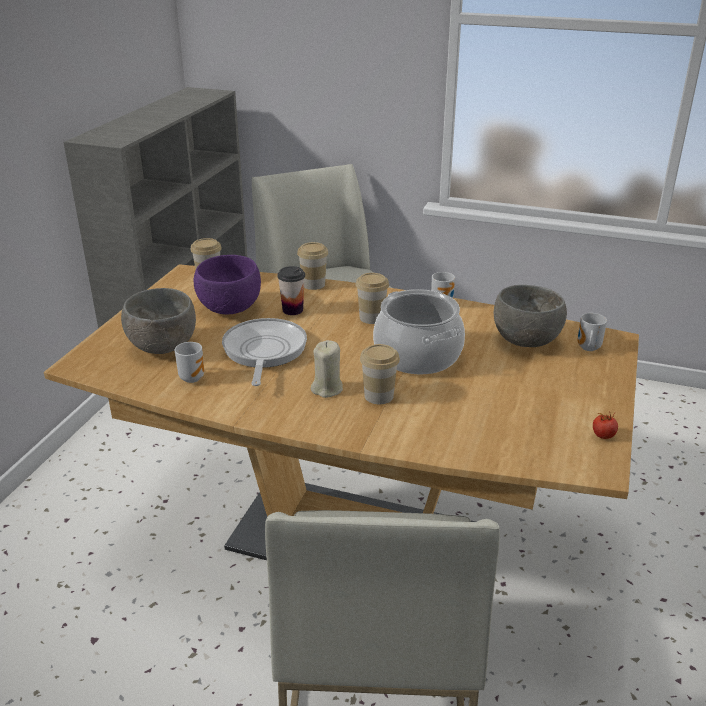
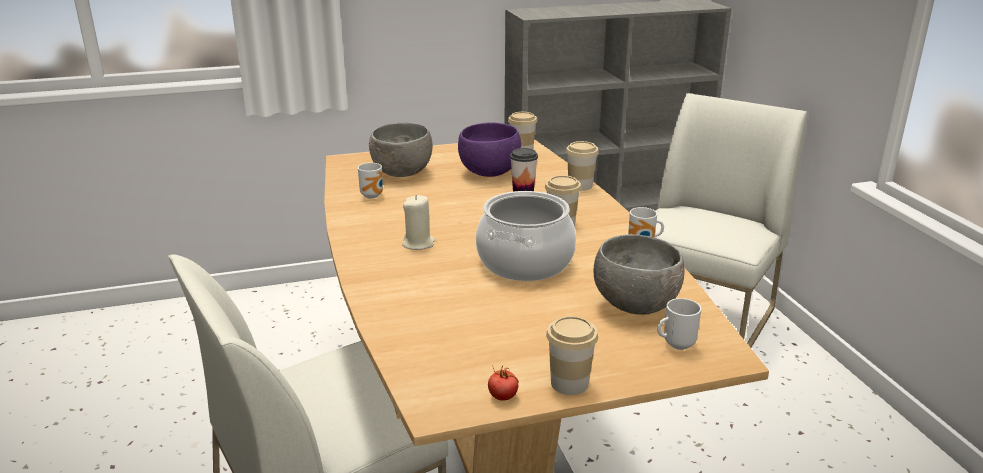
camera: 55 degrees right, 5 degrees down
(264, 352) = (442, 205): frying pan -> none
(379, 396) = (434, 266): cup -> cup (569, 383)

